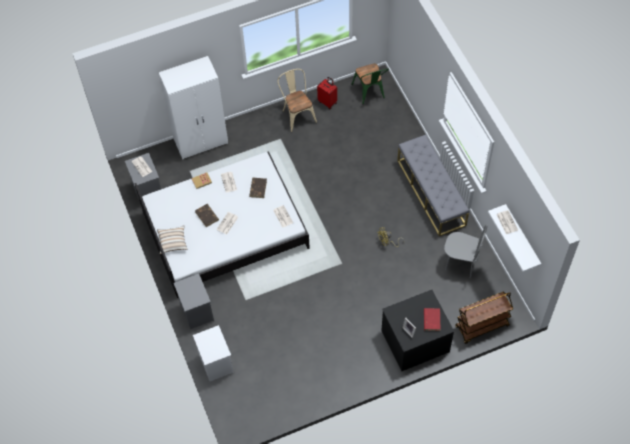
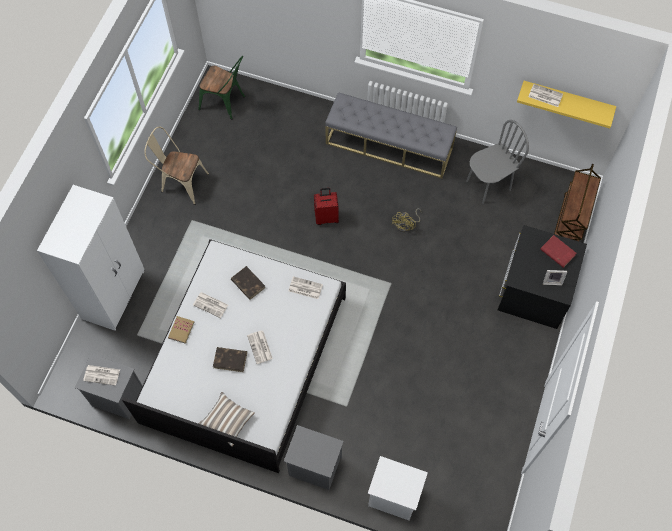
camera: 50 degrees left, 5 degrees up
(328, 102) = (196, 145): red suitcase -> red suitcase (326, 217)
(522, 237) = (567, 99): white shelf -> yellow shelf

